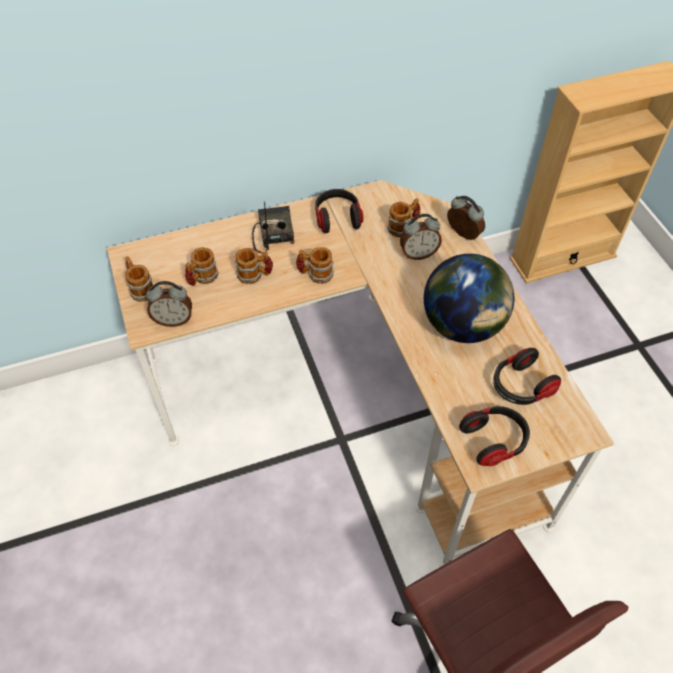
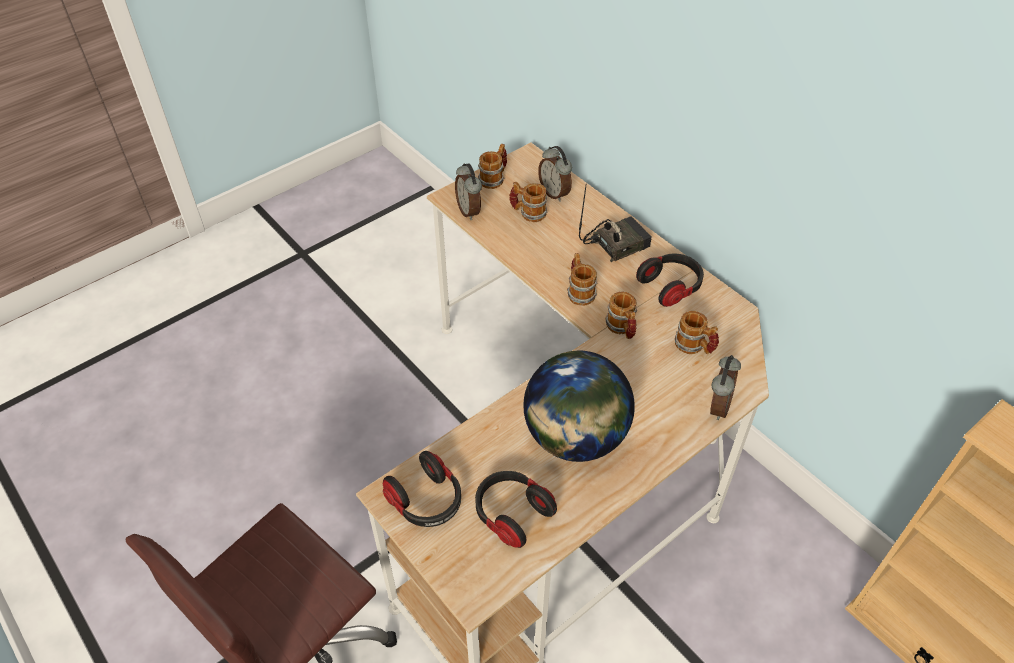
camera: 70 degrees right, 5 degrees down
(255, 275) = (552, 247): mug -> mug (622, 328)
(418, 254) = (661, 370): alarm clock -> alarm clock (555, 193)

